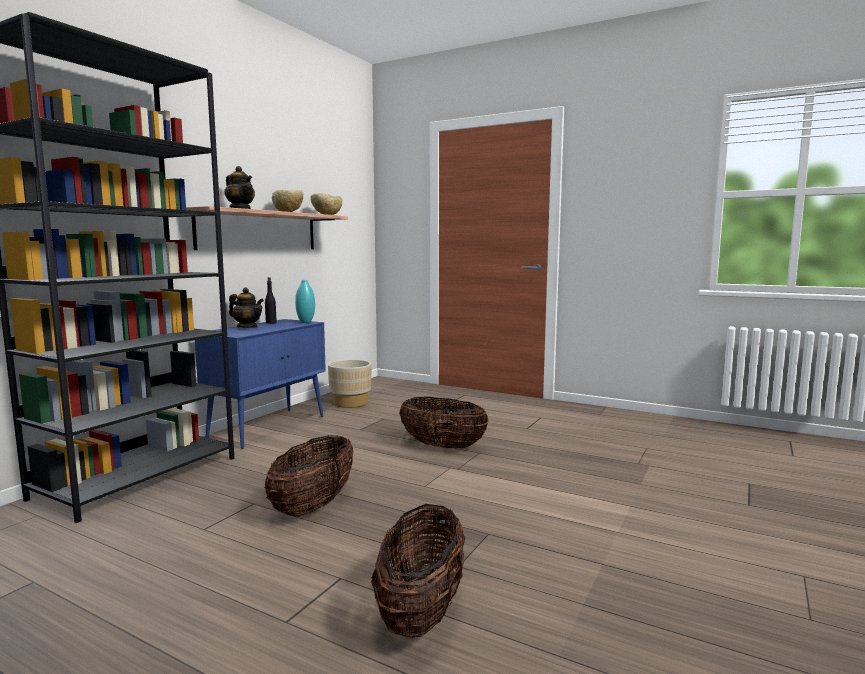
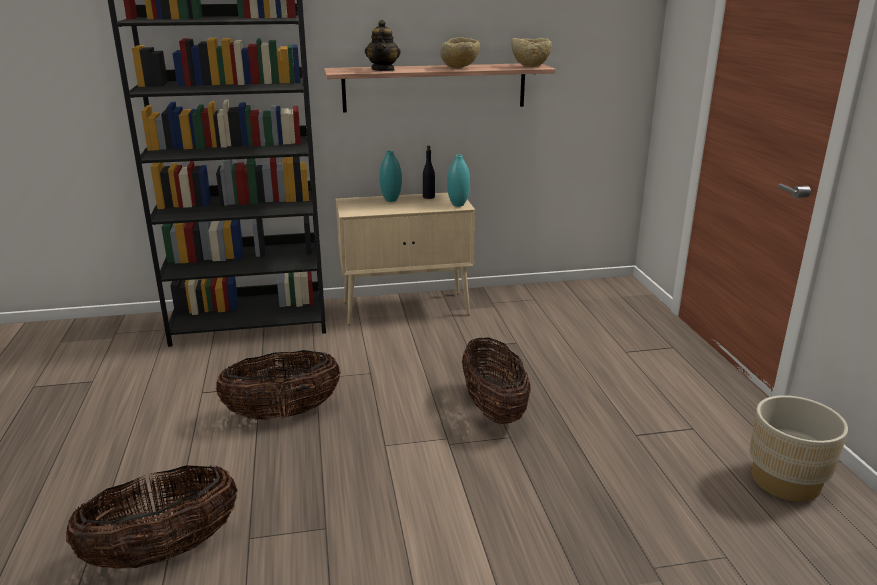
camera: 50 degrees right, 15 degrees up
(247, 327) = (391, 200): teapot -> turquoise vase
(269, 427) = (407, 308): blue cabinet -> beige cabinet
(350, 403) = (526, 307): beige planter -> beige planter (785, 481)

